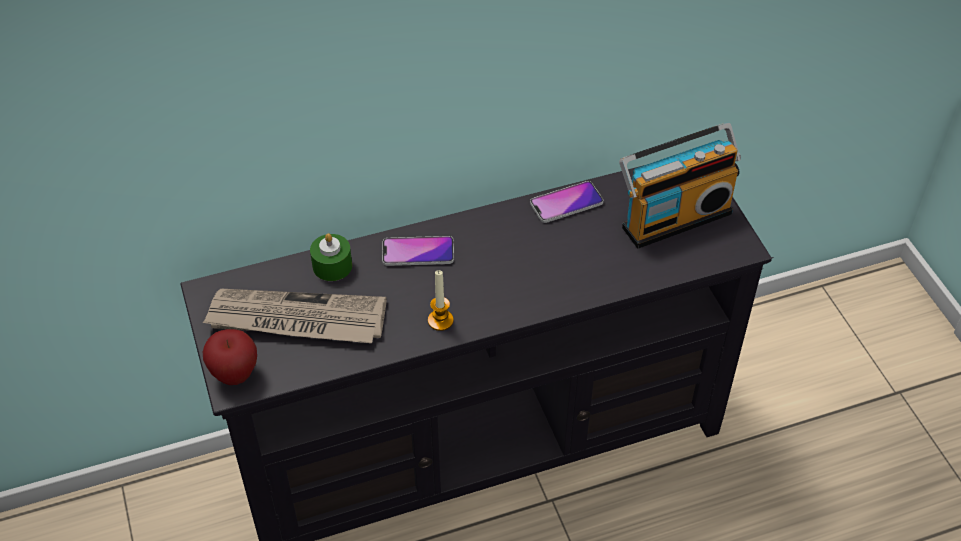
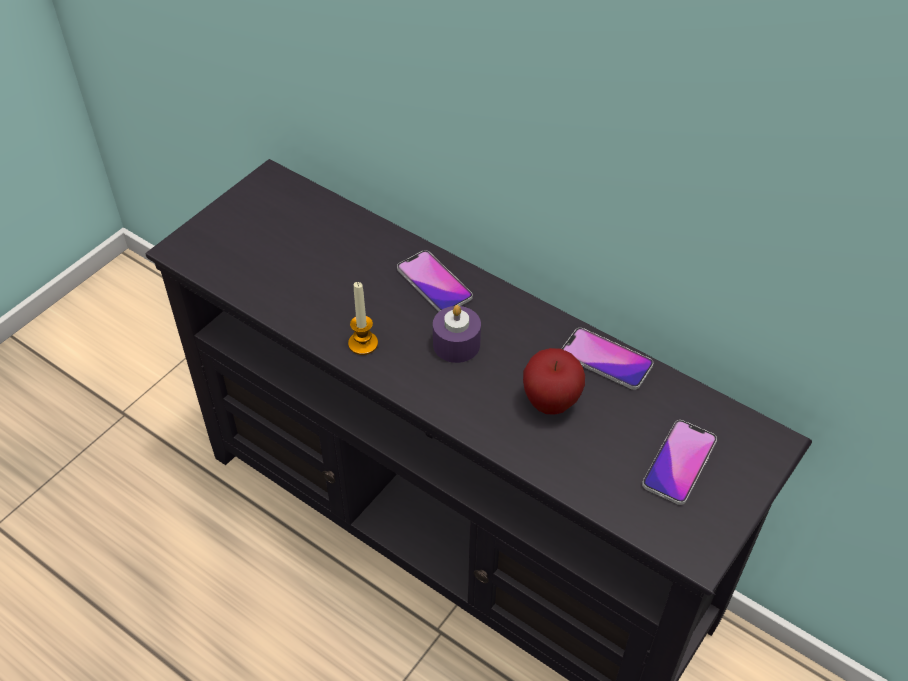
camera: 55 degrees right, 0 degrees up
(235, 374) = (193, 243): apple -> apple (550, 403)
(296, 320) = (283, 247): newspaper -> none
(332, 266) = (365, 236): green candle -> none
(486, 270) = (456, 344): none -> purple candle
(674, 217) = (679, 463): radio -> phone

